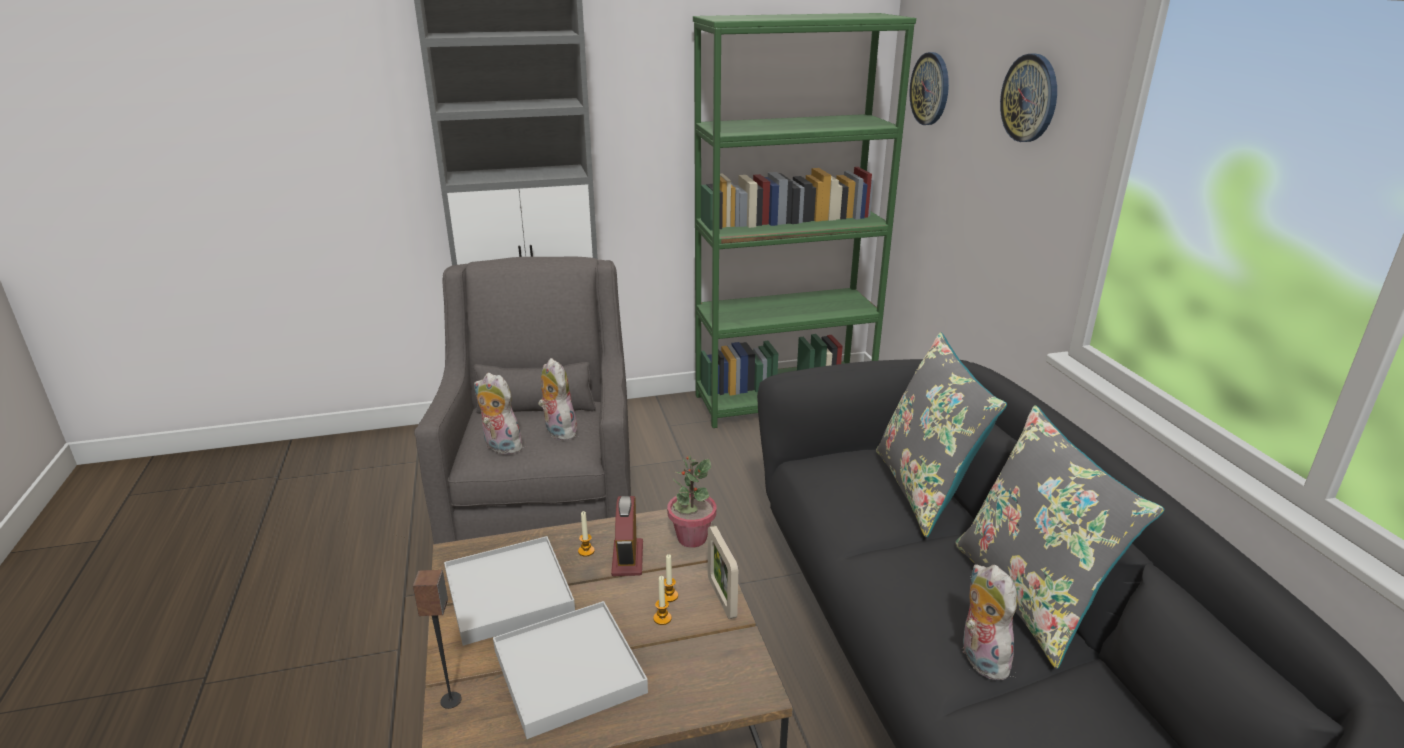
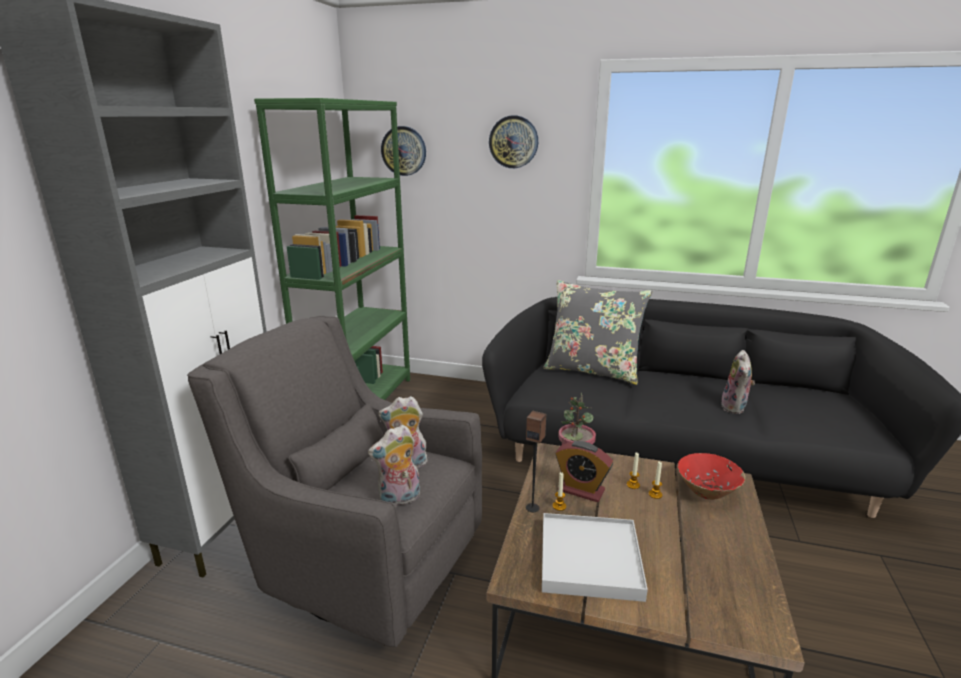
camera: 60 degrees left, 5 degrees down
(451, 700) = (710, 623): speaker -> speaker (532, 507)
(568, 671) = (695, 550): white tray -> none
(705, 665) = (707, 491): none -> red bowl
(721, 598) = (645, 466): picture frame -> none
(979, 658) = (735, 407): plush toy -> plush toy turned 90 degrees counterclockwise
(1029, 596) = (698, 379): grey pillow -> none

